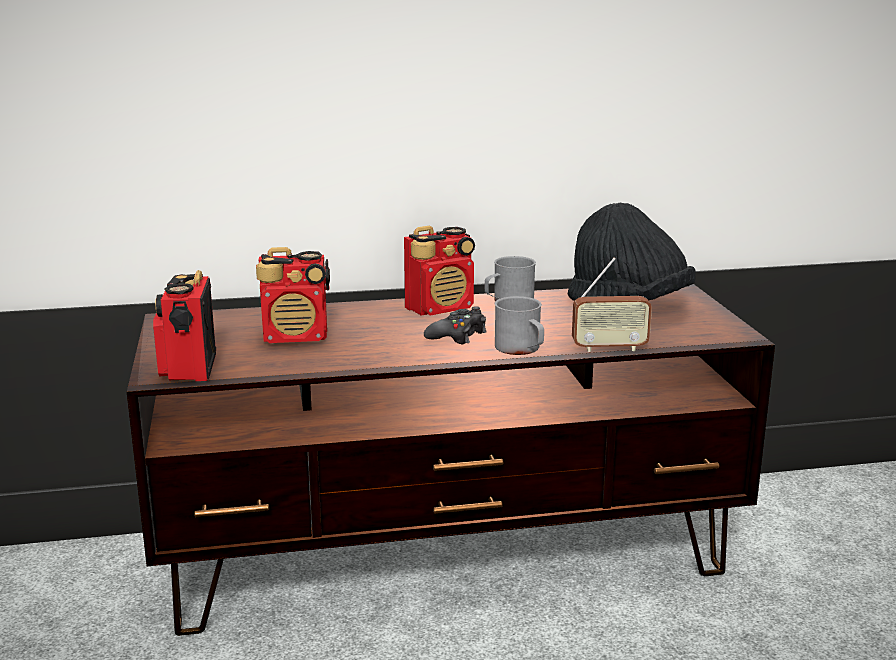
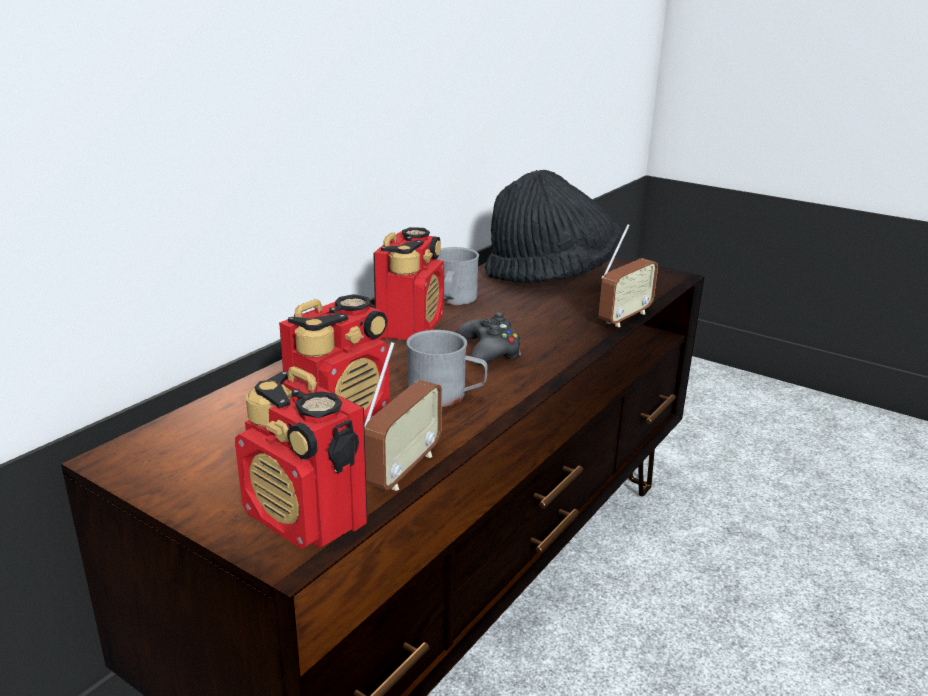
camera: 45 degrees left, 5 degrees up
(271, 369) = (403, 469): none -> radio
(521, 349) = (570, 344): grey mug -> grey mug (446, 396)

